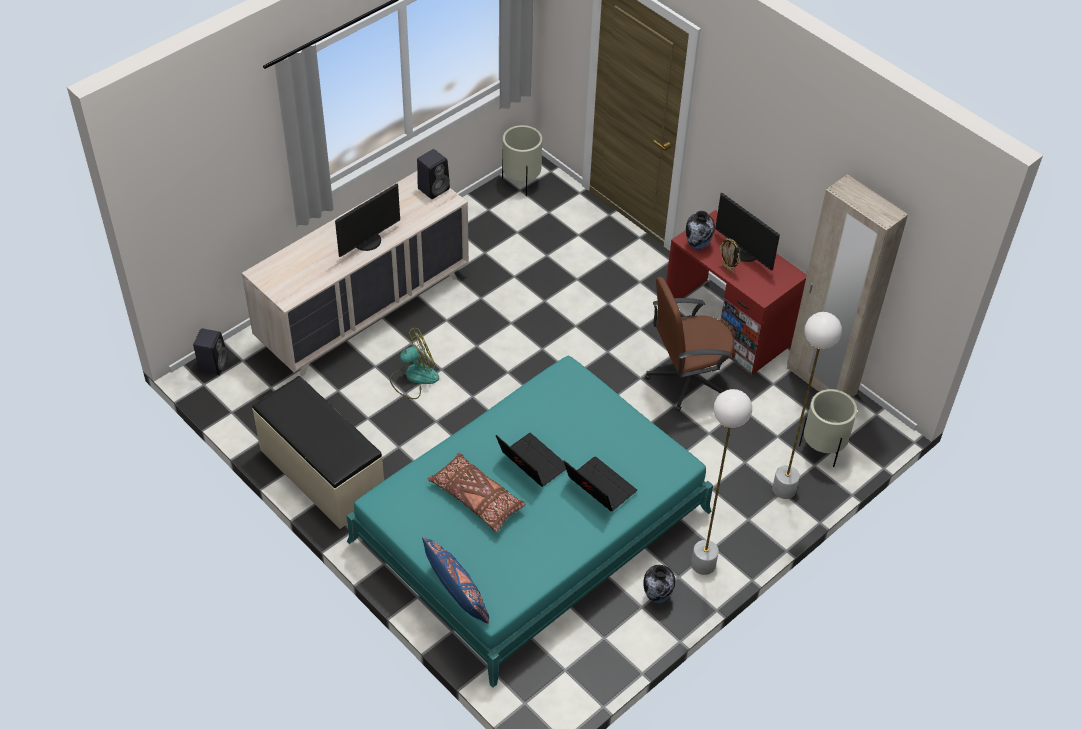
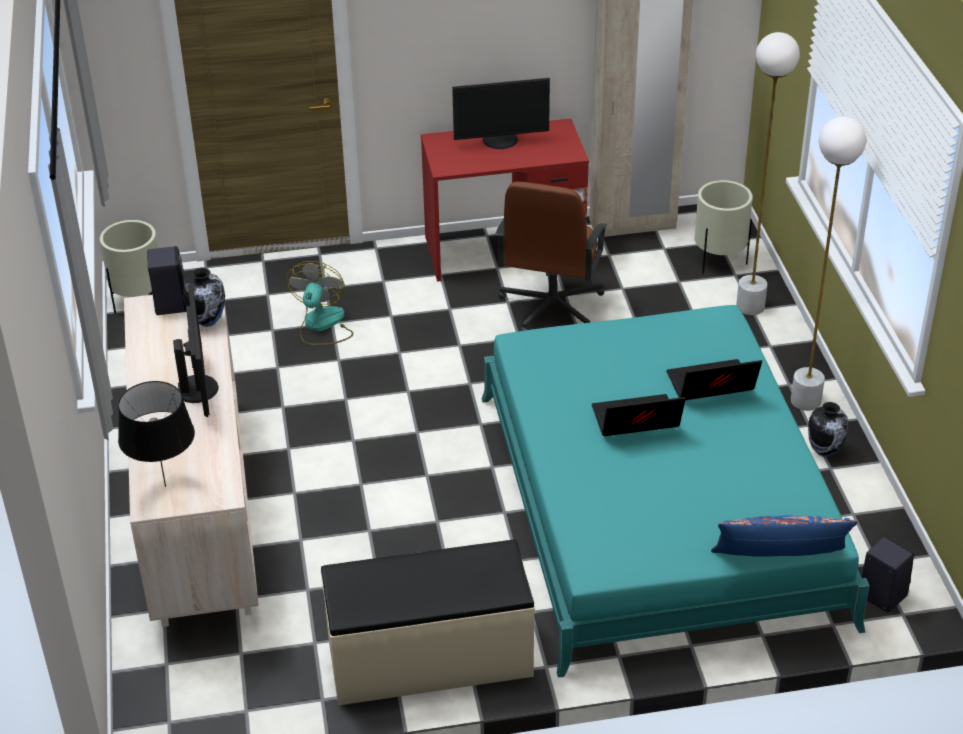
camera: 55 degrees left, 10 degrees down
(213, 364) = (142, 697): black speaker -> black speaker (880, 595)
(278, 271) = (165, 486): none -> black table lamp
(414, 377) = (351, 512): fan -> fan (321, 326)
(477, 498) = (653, 485): brown pillow -> none
(698, 245) = (460, 164): vase -> vase (208, 321)
(728, 269) = (512, 159): picture frame -> none

